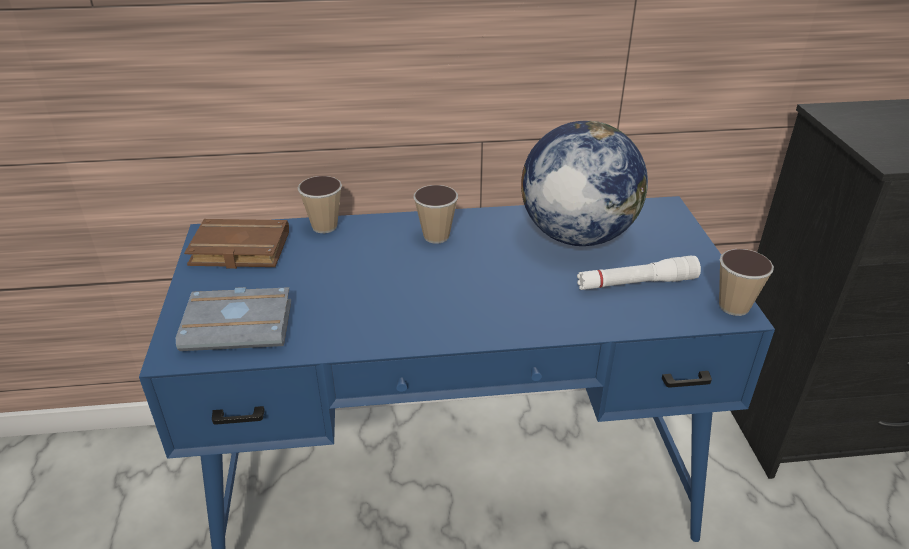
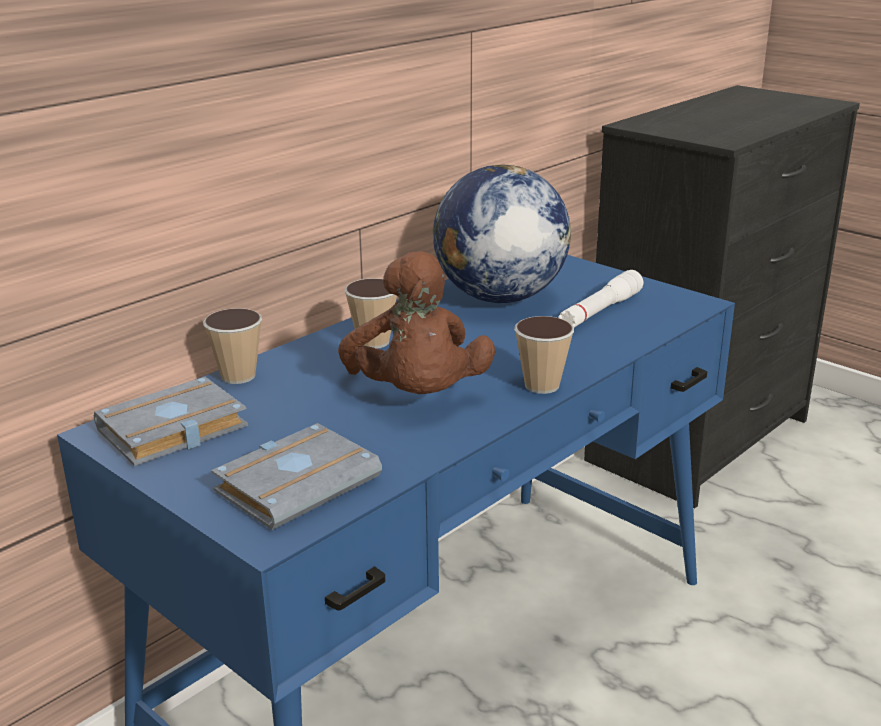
camera: 40 degrees left, 10 degrees down
(237, 251) = (172, 432): brown book -> grey book
(397, 295) = (417, 396): none -> brown plush toy
(734, 306) = (689, 299): cup -> cup (542, 385)

